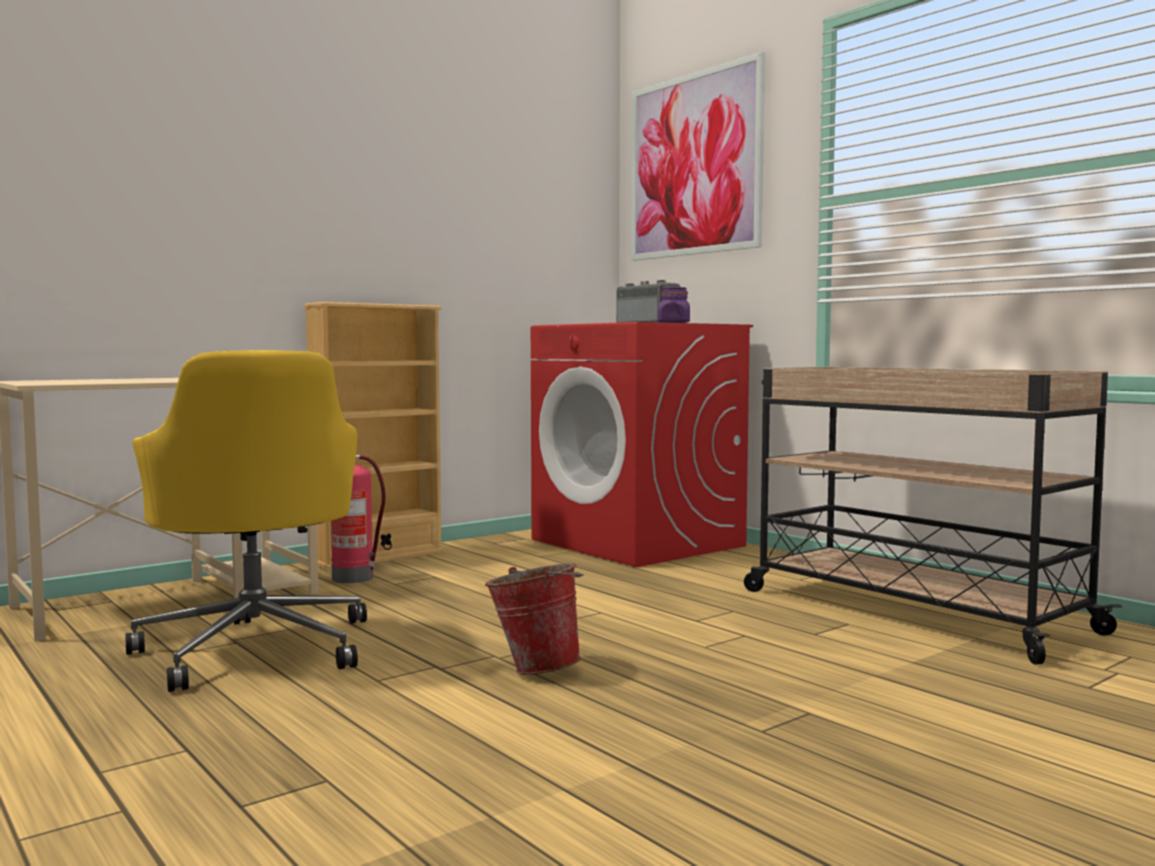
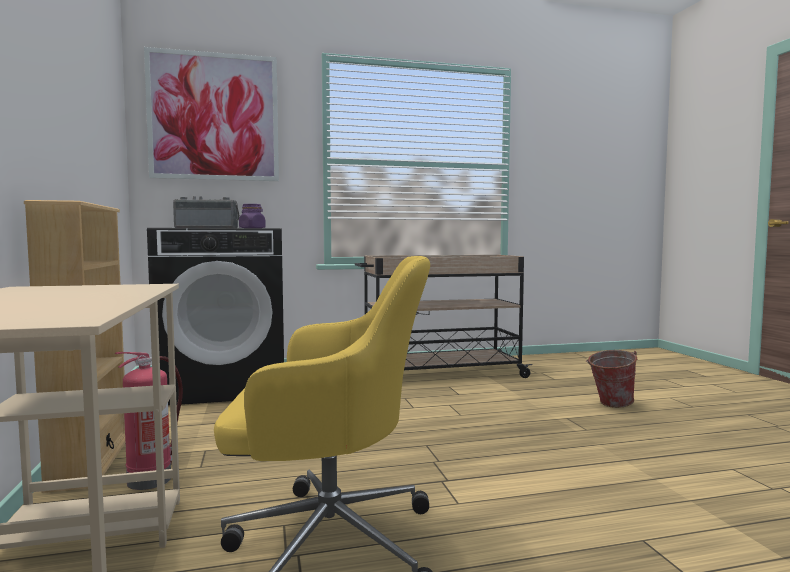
camera: 65 degrees left, 0 degrees up
(535, 668) = (467, 455): bucket -> bucket (610, 404)
(639, 543) = (226, 386): red washing machine -> black washing machine

